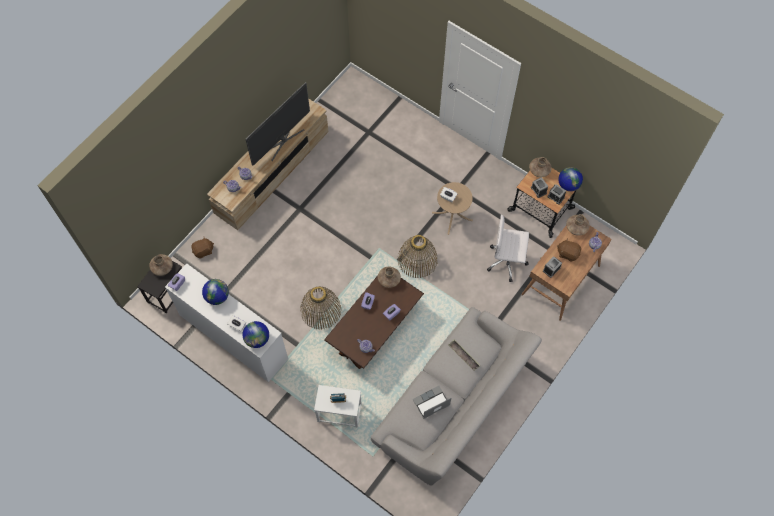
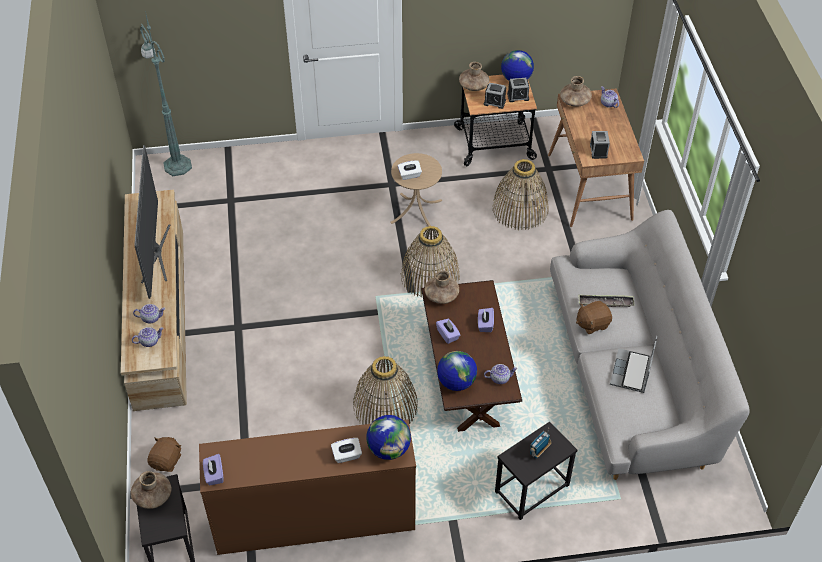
camera: 45 degrees left, 15 degrees down
(217, 296) = (283, 446): globe -> globe (456, 382)
(233, 336) = (314, 519): white dresser -> brown dresser
(339, 413) = (532, 489): white side table -> black side table
(364, 88) = (177, 164): none -> green floor lamp
(507, 261) = (520, 209): white office chair -> basket
(568, 253) = (595, 127): brown plush toy -> brown plush toy (592, 323)

